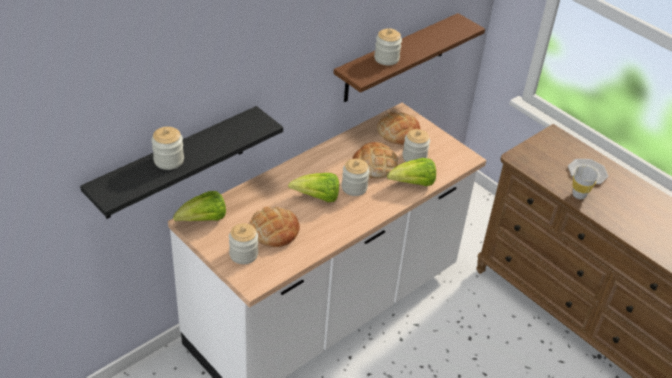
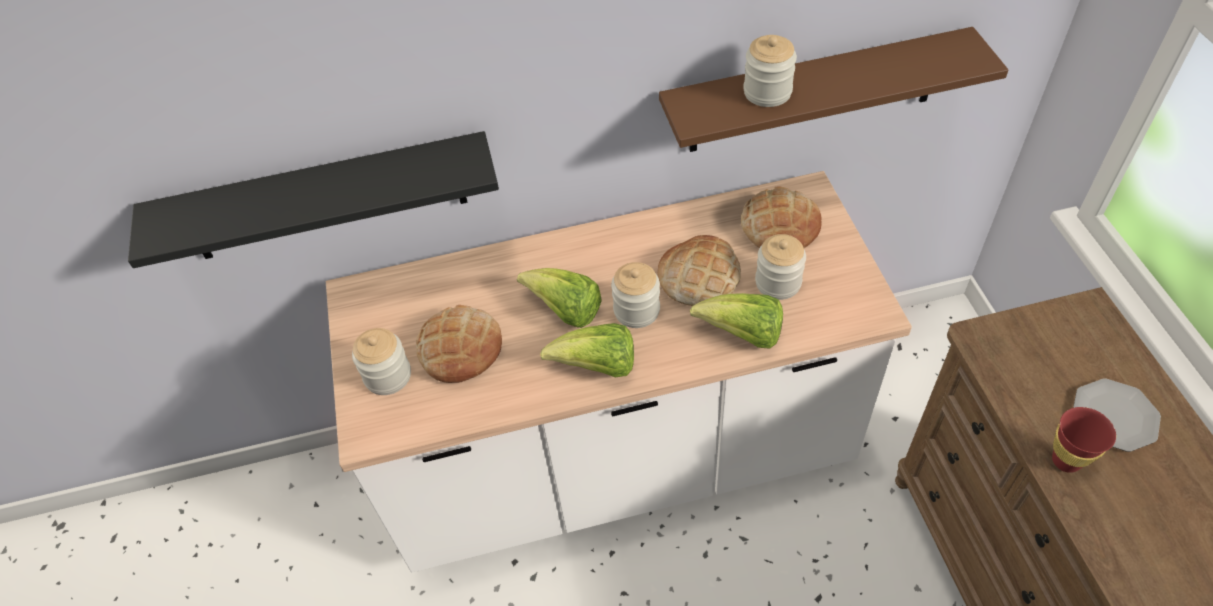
camera: 35 degrees right, 10 degrees up
(169, 160) = (280, 196): jar -> none
(203, 220) = (373, 296): lettuce -> lettuce (597, 367)
(579, 195) = (1066, 460): white cup -> red cup

